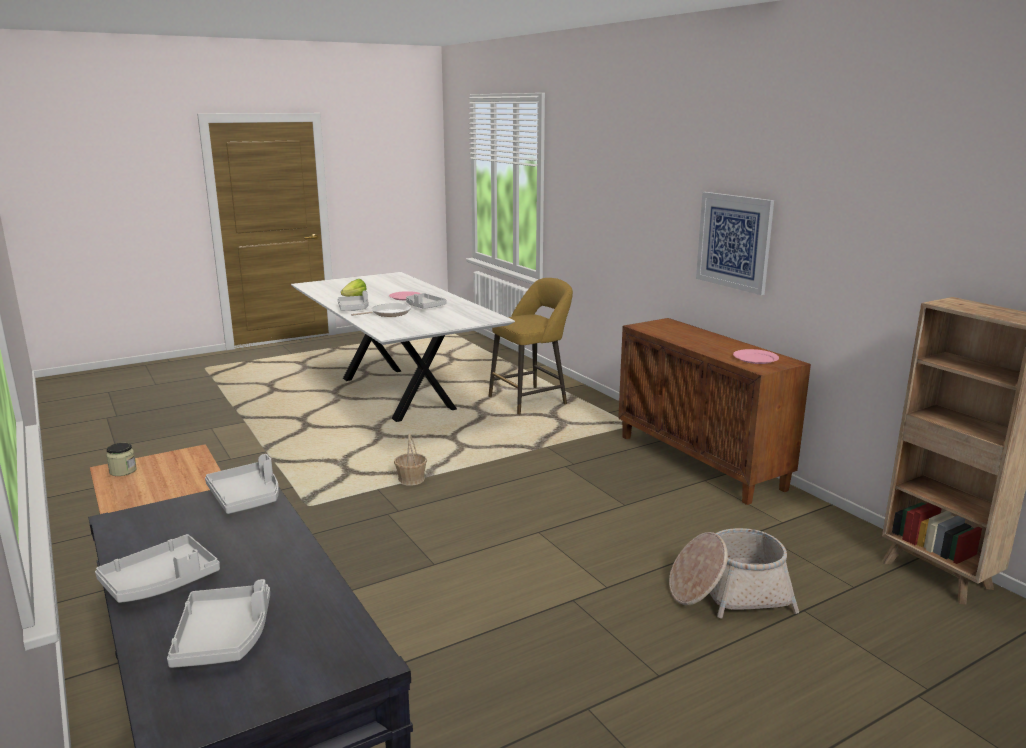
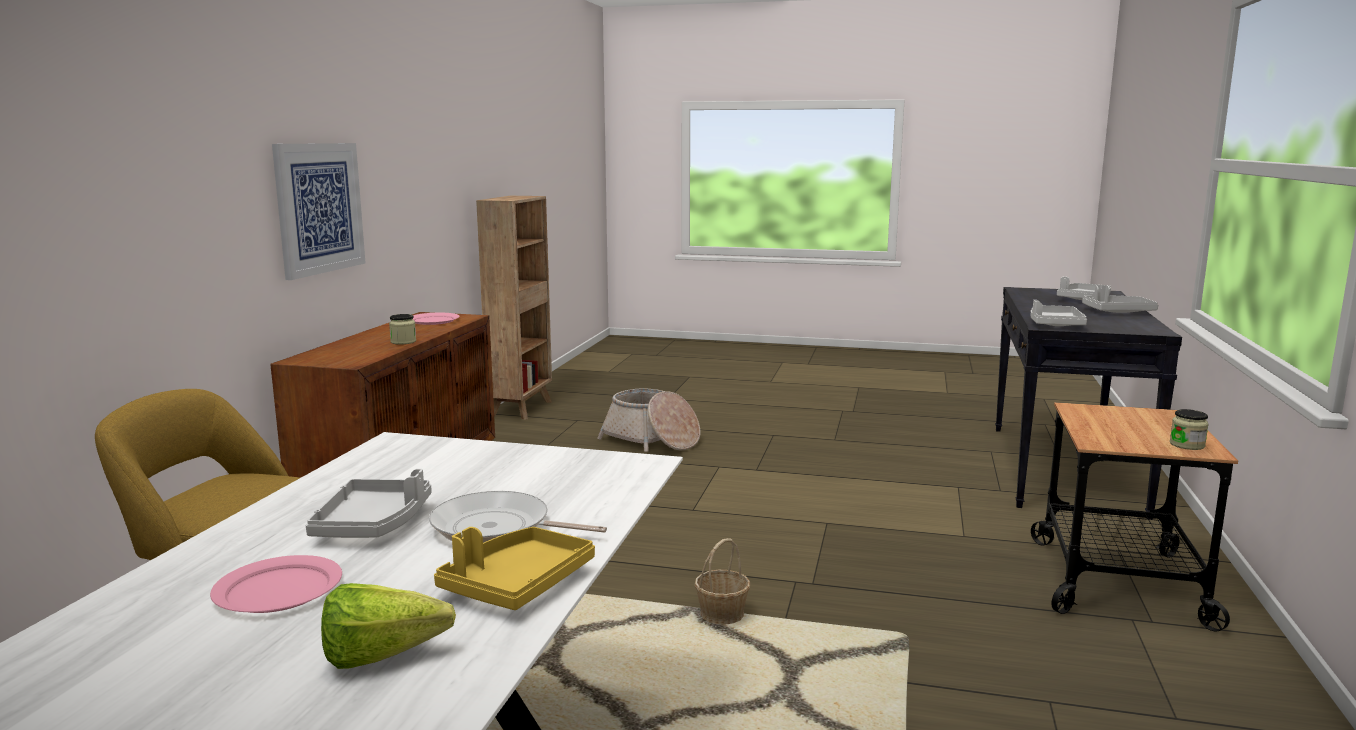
camera: 135 degrees left, 5 degrees down
(354, 309) = (517, 584): grey tray -> yellow tray
(683, 341) = (403, 342): none -> jar

